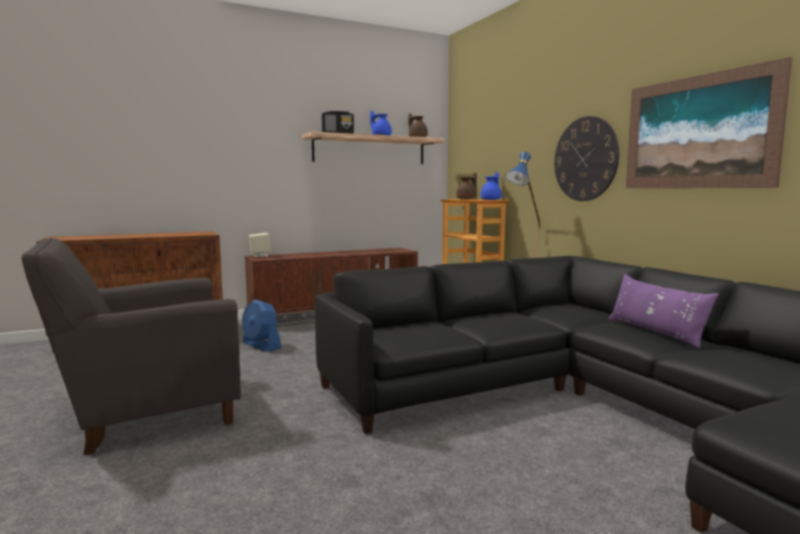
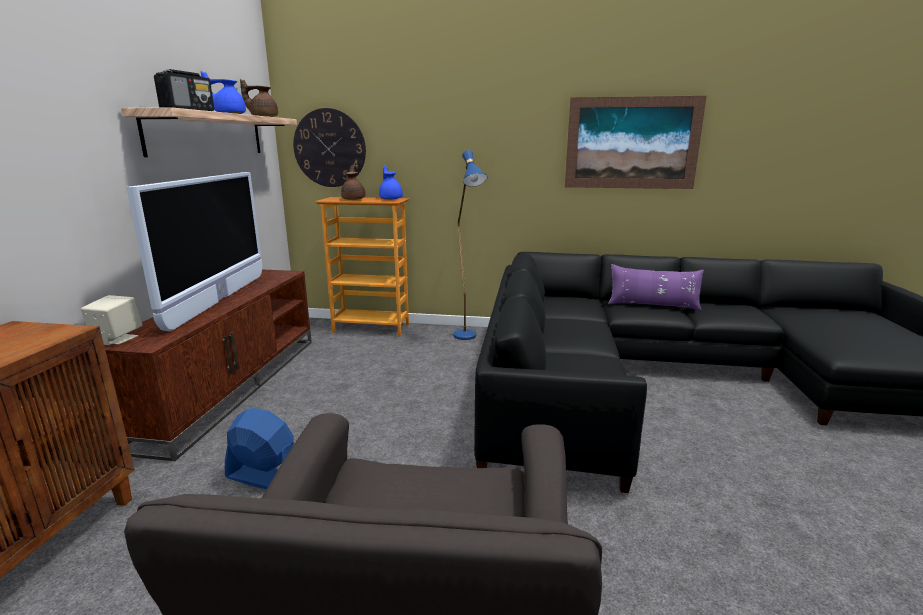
camera: 55 degrees left, 10 degrees up
(261, 345) = (264, 477): blue fan -> blue fan turned 150 degrees counterclockwise
(335, 253) = (220, 300): none -> television
(585, 159) = (515, 158): wall clock -> wall clock (329, 148)

